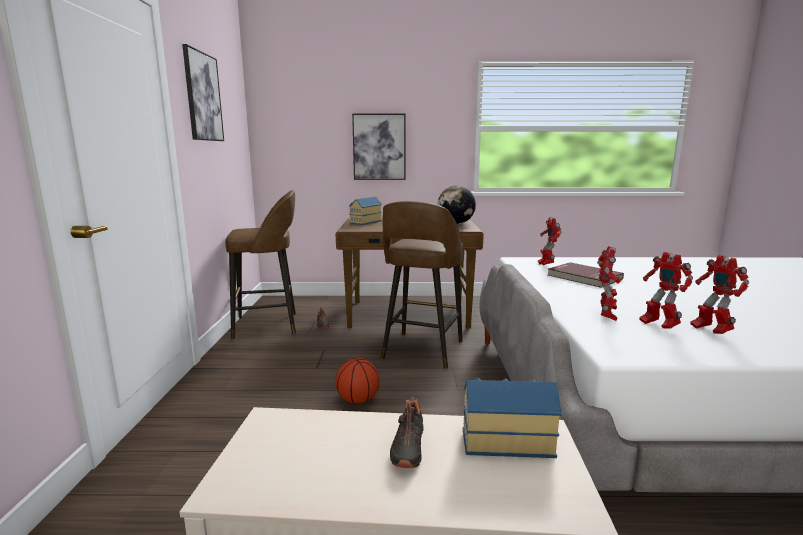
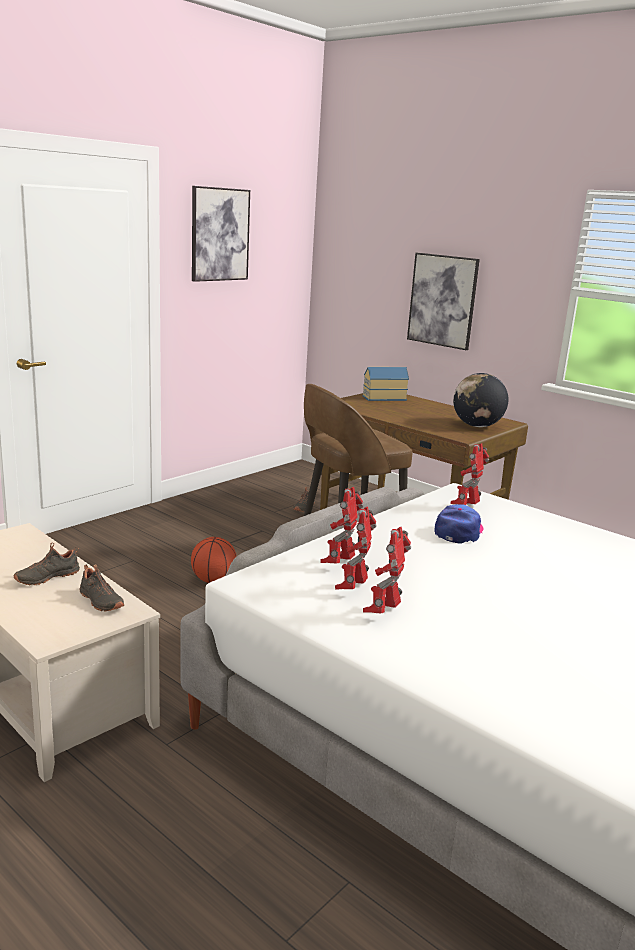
camera: 40 degrees right, 5 degrees up
(268, 325) = (256, 491): brown stool -> none
(505, 439) = (100, 601): toy house -> black shoe
(583, 277) = (459, 531): red book -> cap
(606, 316) = (339, 564): toy robot -> toy robot turned 150 degrees clockwise

